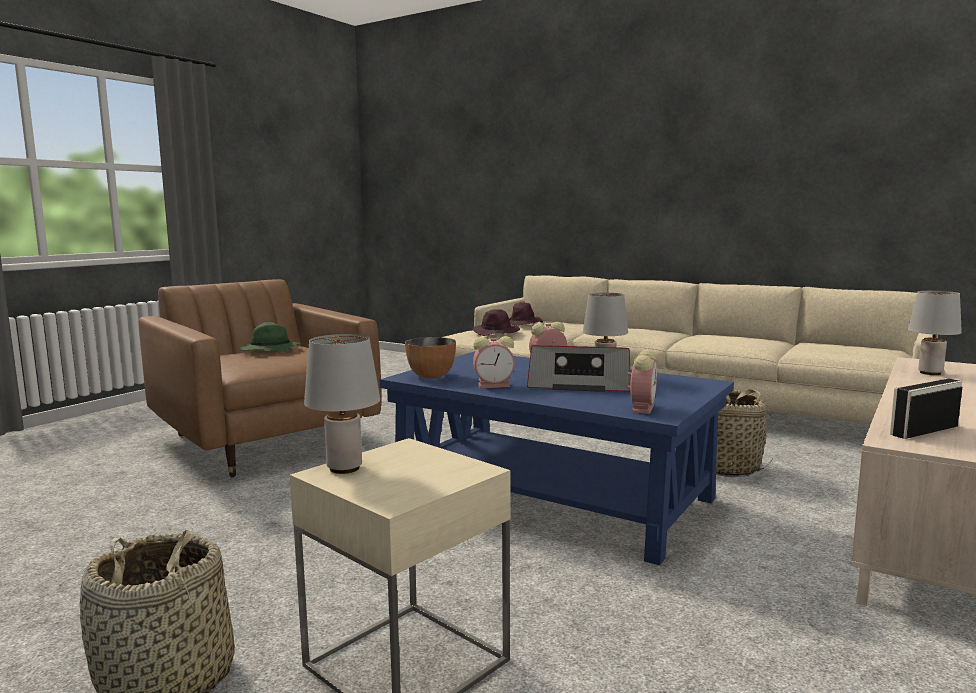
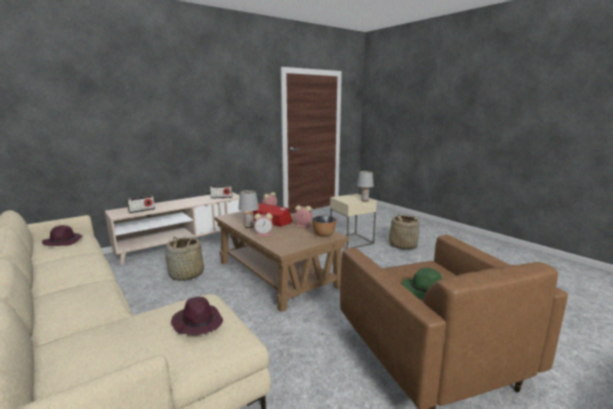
camera: 160 degrees left, 5 degrees up
(523, 324) = (130, 348): purple hat -> purple hat (63, 241)
(554, 496) = (276, 274): blue coffee table -> brown coffee table
(930, 373) = (142, 210): grey table lamp -> radio

